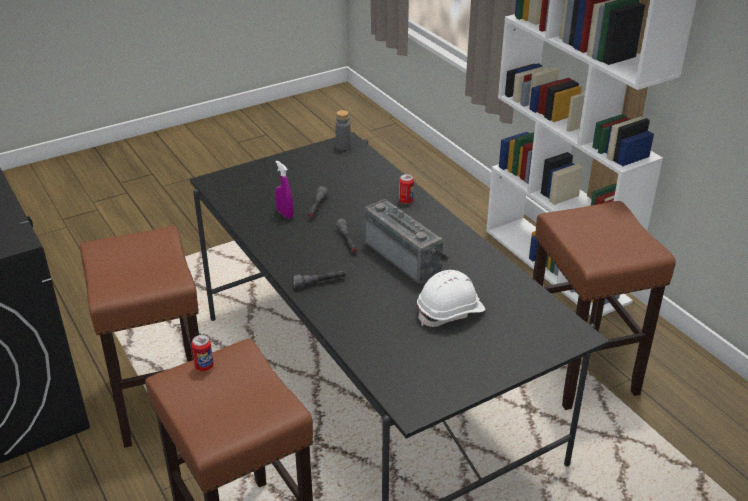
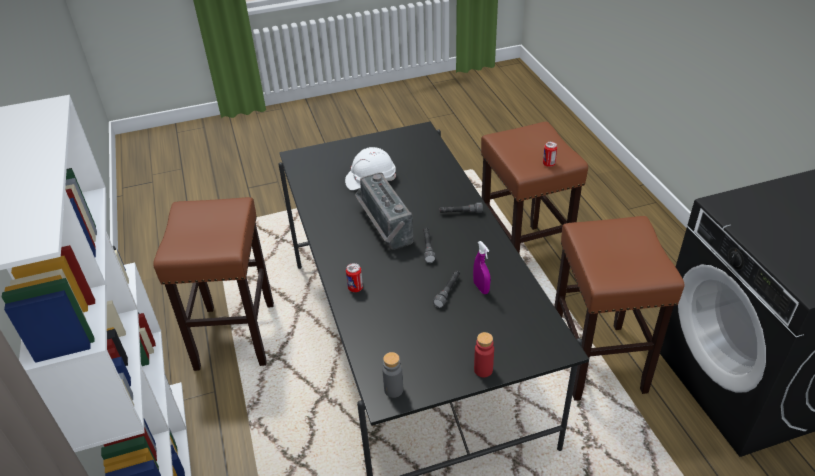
camera: 165 degrees left, 5 degrees up
(276, 163) = (483, 370): none -> red bottle

